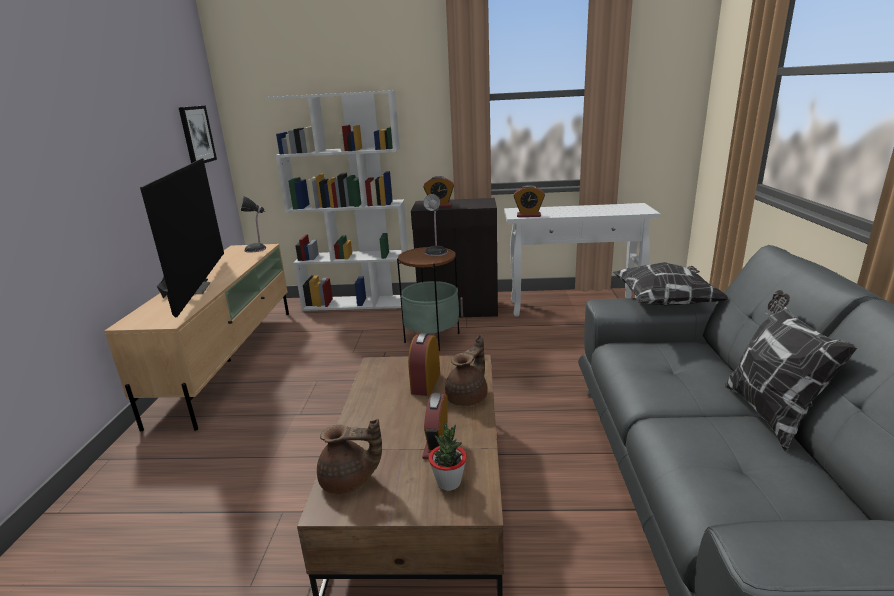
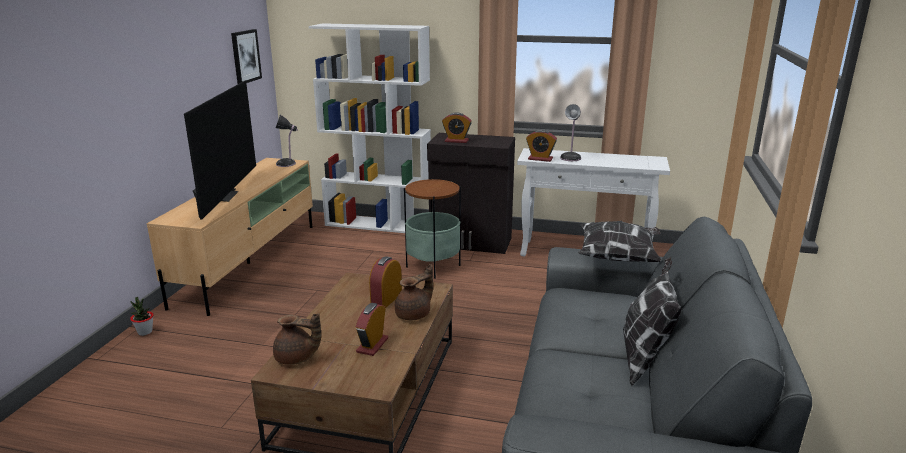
camera: 10 degrees right, 0 degrees up
(436, 252) = (442, 185): table lamp -> table lamp (571, 158)
(449, 482) = (367, 370): potted plant -> potted plant (145, 332)

